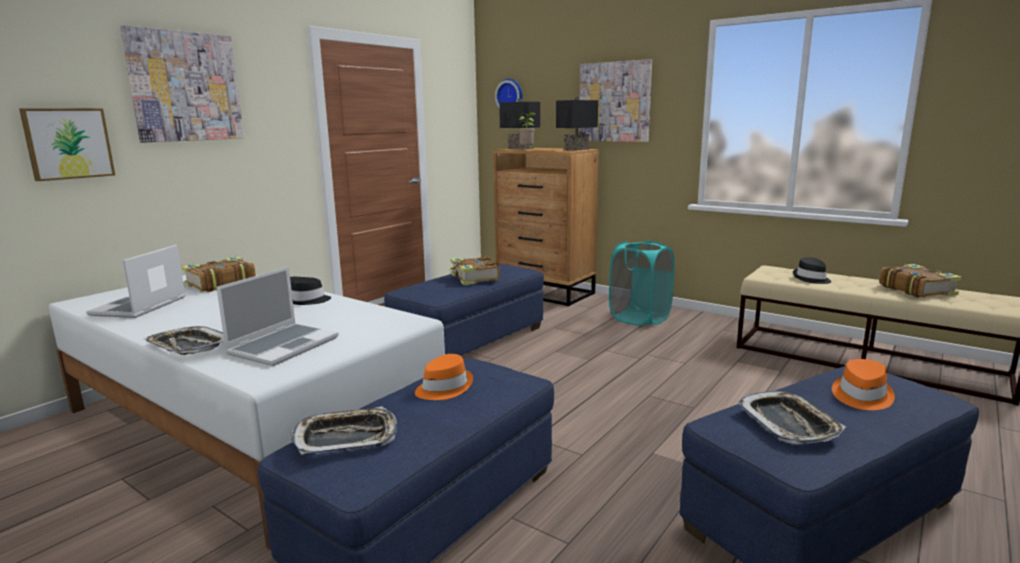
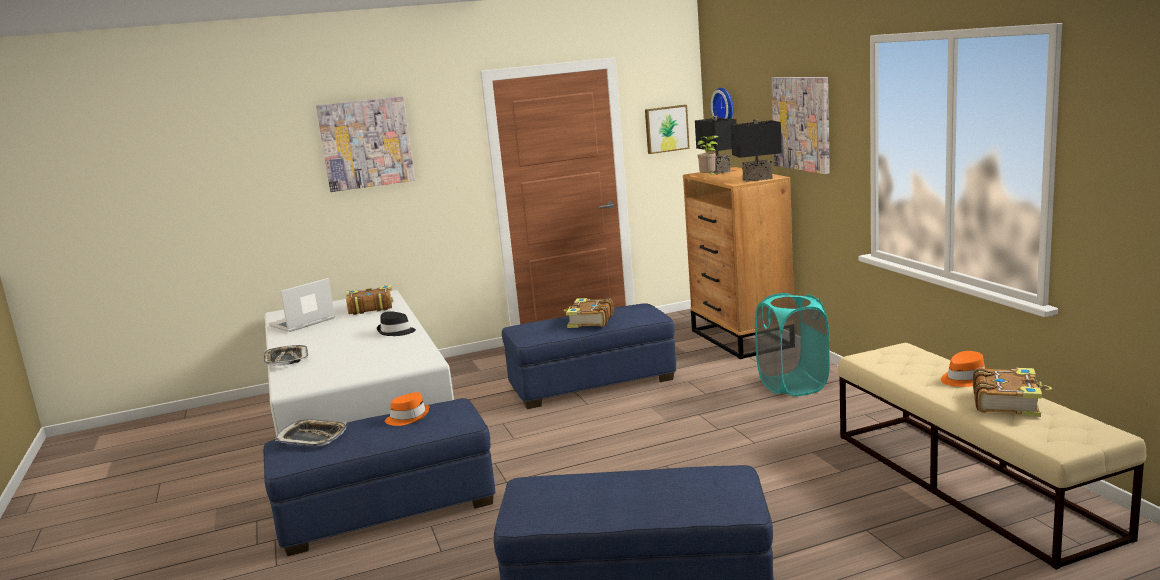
camera: 35 degrees right, 0 degrees up
(68, 143) = (280, 197): picture -> picture (666, 129)
(283, 345) = (330, 368): laptop -> none
(788, 423) = (569, 494): tray -> none
(811, 279) = (914, 368): black hat -> none
(861, 396) = (671, 489): orange hat -> orange hat (964, 378)

